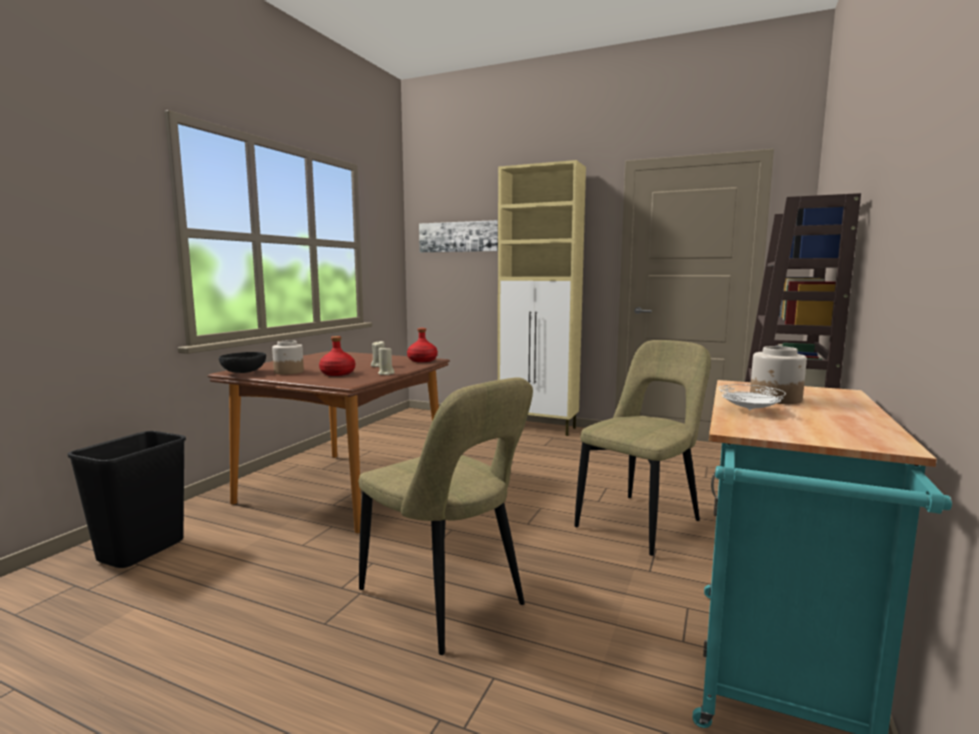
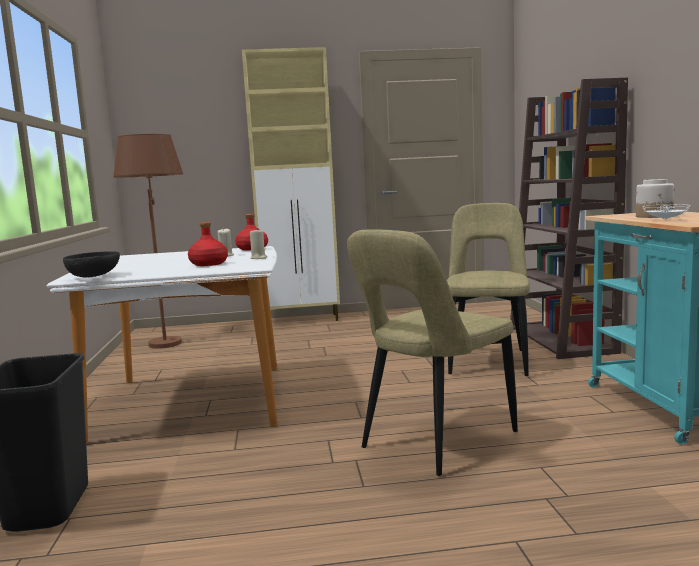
camera: 30 degrees left, 0 degrees up
(288, 372) = (146, 270): jar -> none
(343, 489) = (192, 402): brown dining table -> white dining table
(413, 423) = (166, 339): none -> brown floor lamp
(446, 601) = (434, 442): beige chair -> beige chair turned 120 degrees clockwise
(458, 237) = (184, 126): picture -> none

